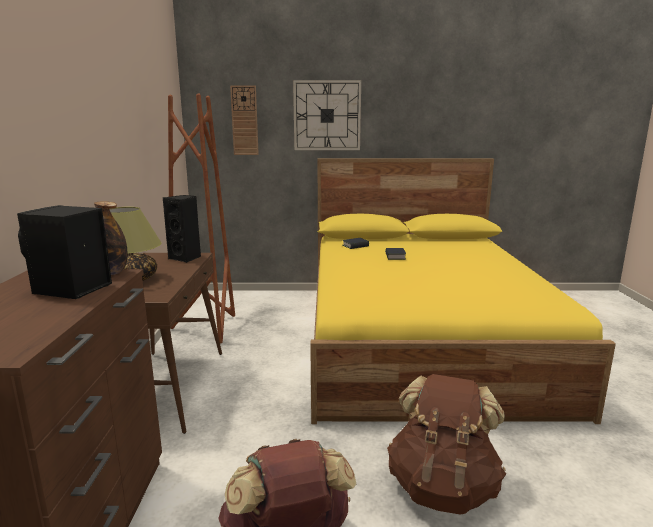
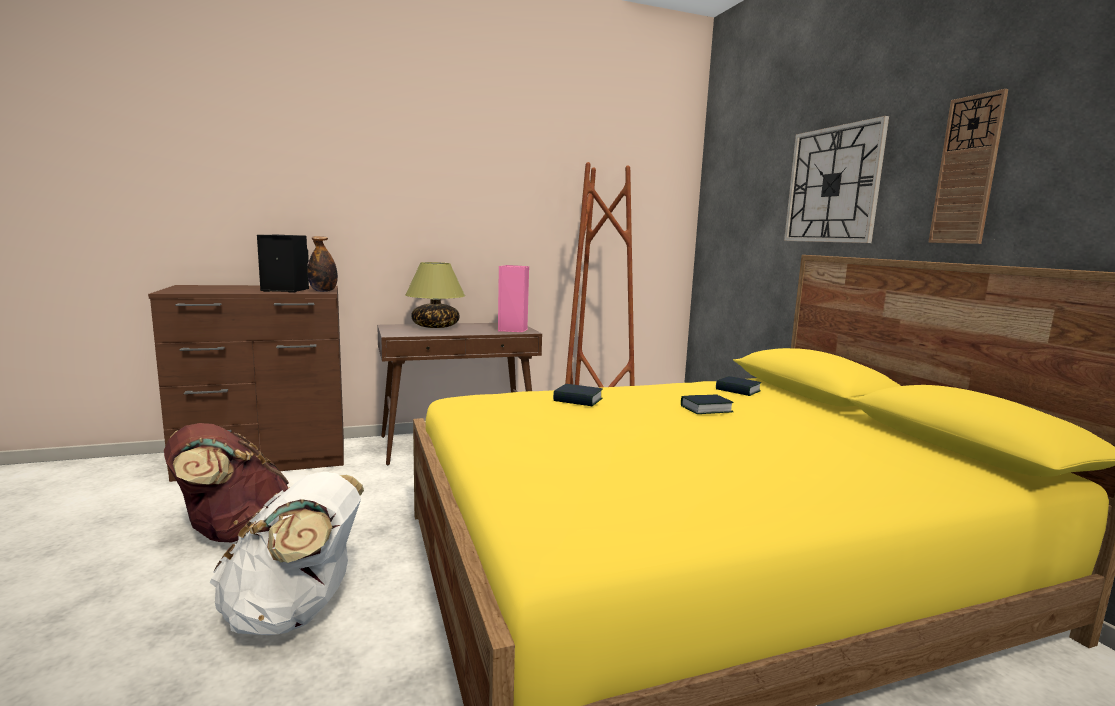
camera: 70 degrees right, 5 degrees down
(186, 258) = (513, 330): black speaker -> pink speaker
(244, 120) = (744, 199): wall clock -> wall clock (967, 171)
(379, 275) = (578, 400): none -> book
(442, 487) = (295, 613): brown backpack -> white backpack

